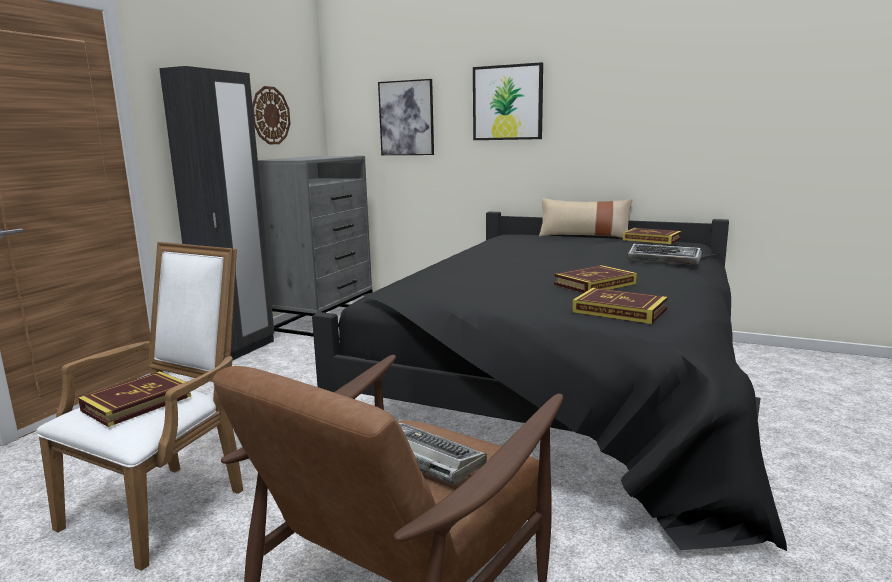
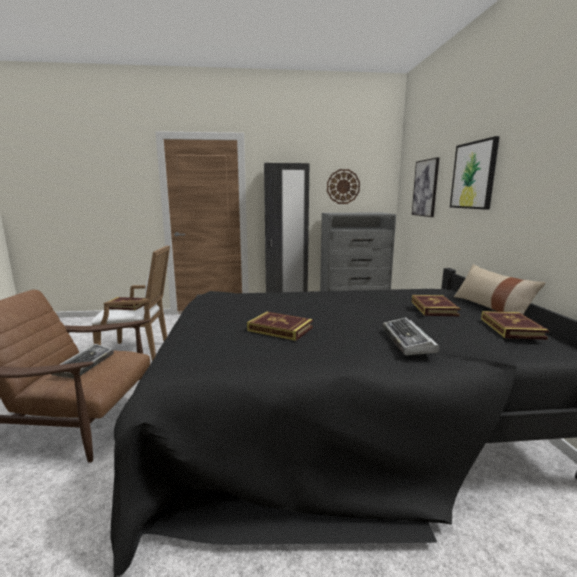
camera: 60 degrees right, 0 degrees up
(619, 311) = (207, 344): book -> book (433, 308)

